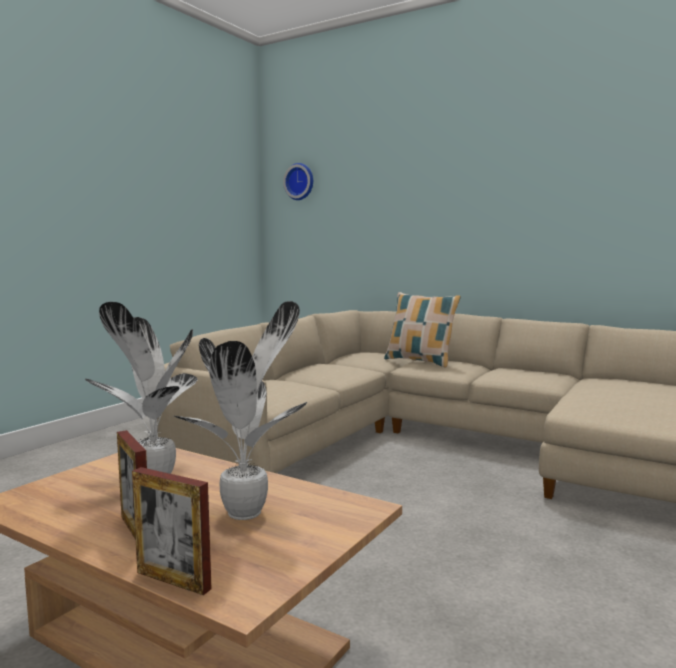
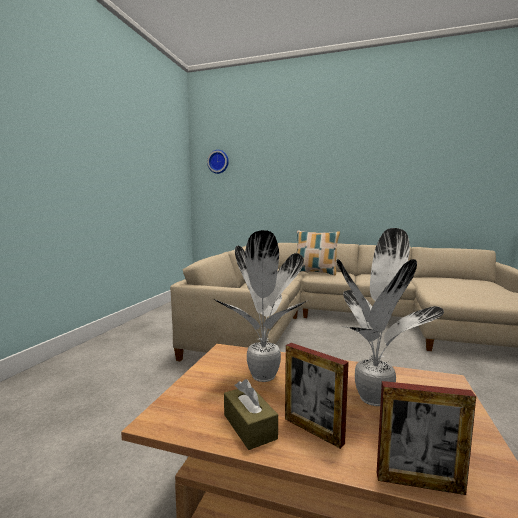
camera: 15 degrees left, 0 degrees up
(78, 518) = (249, 426): none -> brown tissue box

